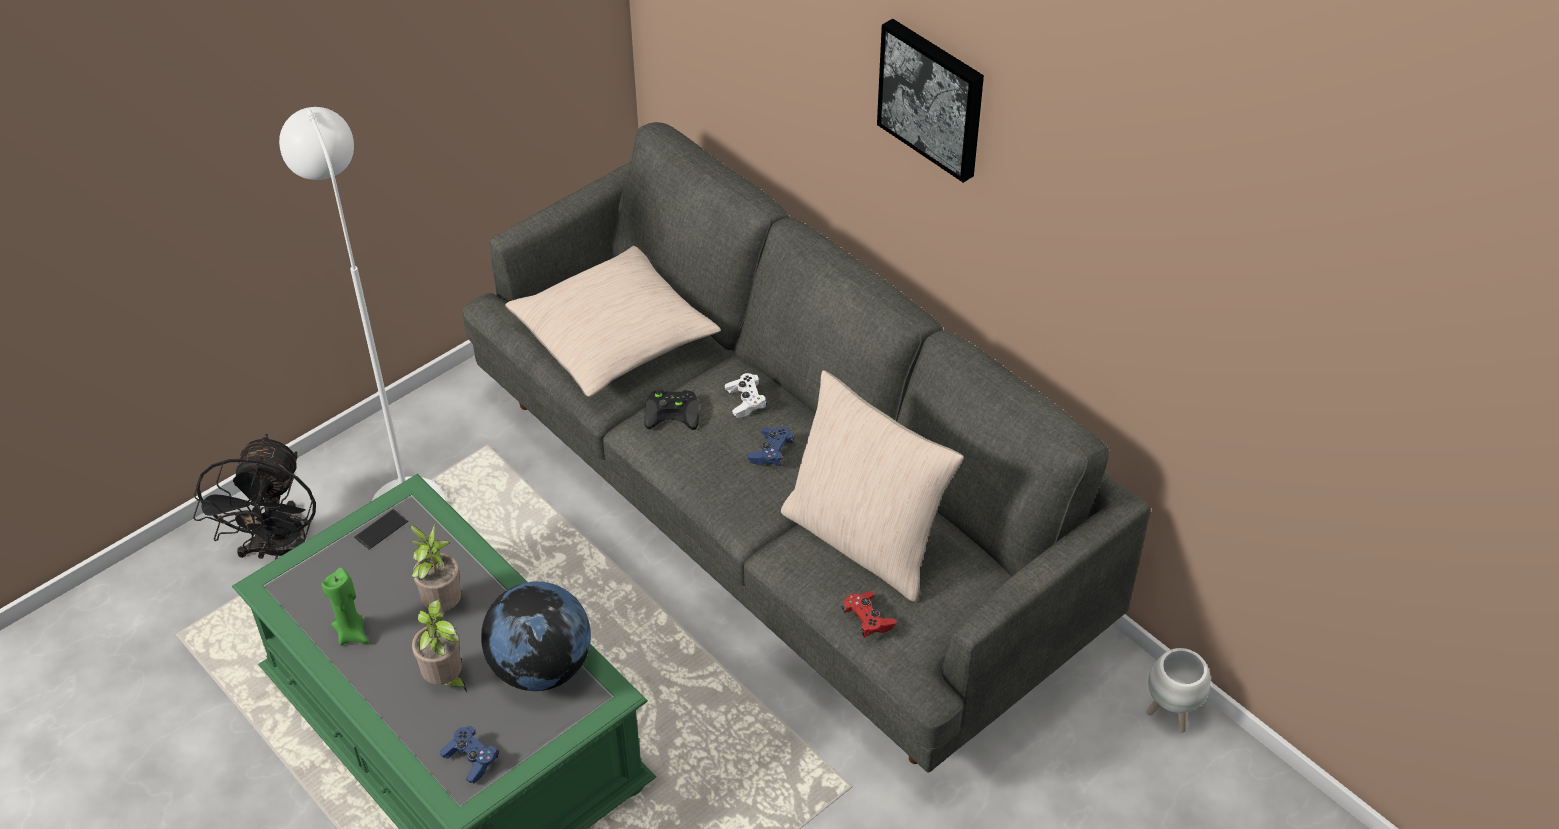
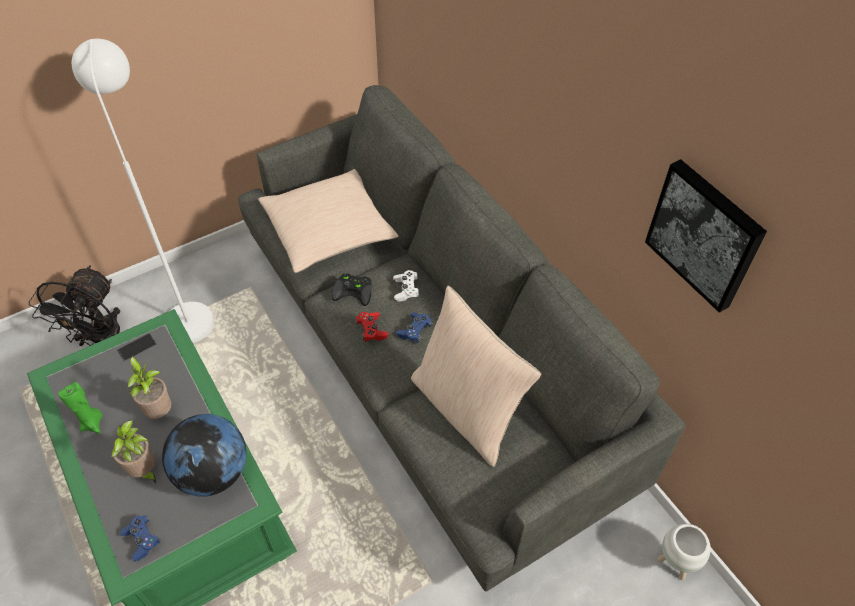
camera: 10 degrees right, 5 degrees up
(867, 620) = (455, 476): red game controller -> red game controller (371, 330)
(933, 97) = (562, 83): picture -> picture (705, 234)

